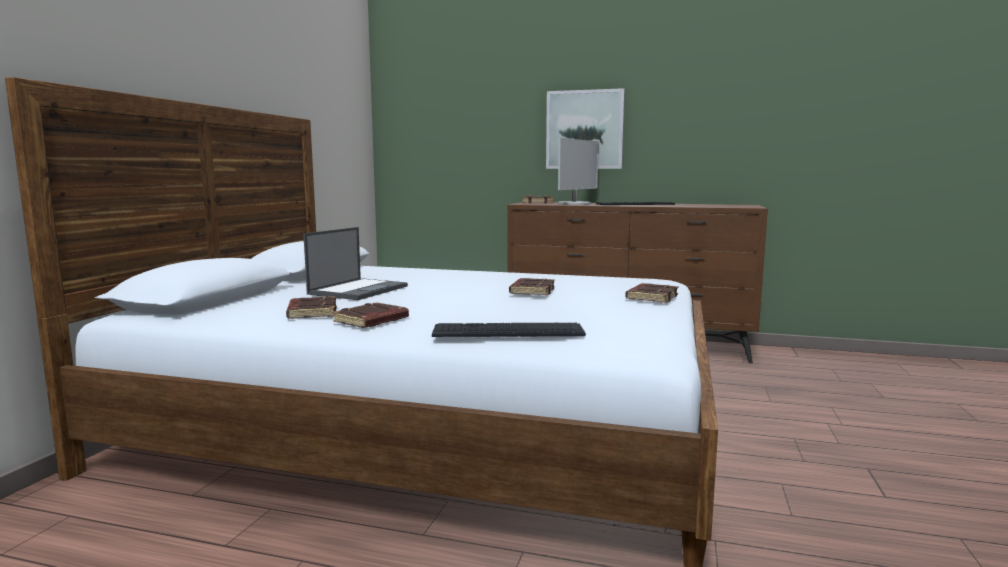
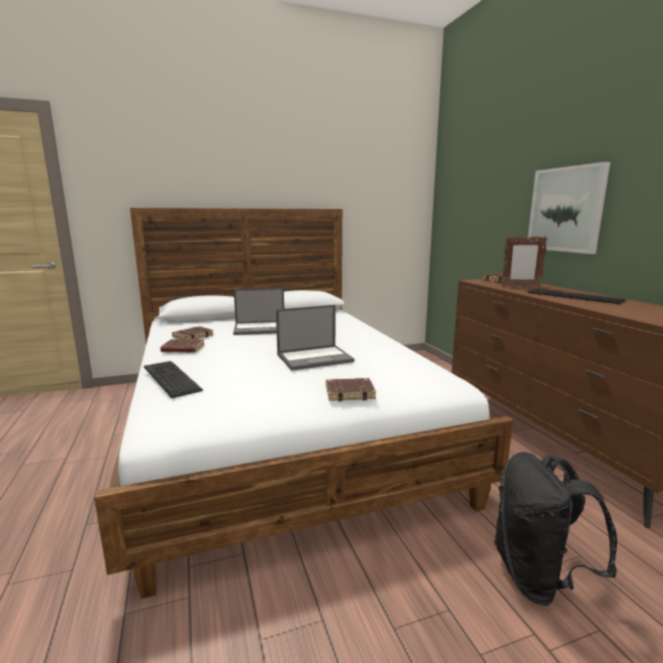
camera: 55 degrees right, 5 degrees up
(531, 291) = (315, 358): brown book -> laptop
(575, 203) = (520, 286): monitor -> picture frame
(778, 404) = (538, 578): none -> black backpack

